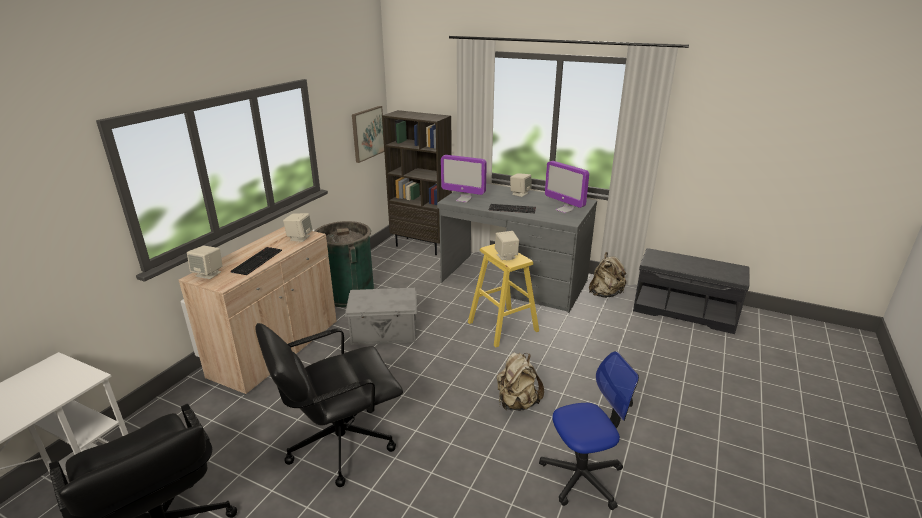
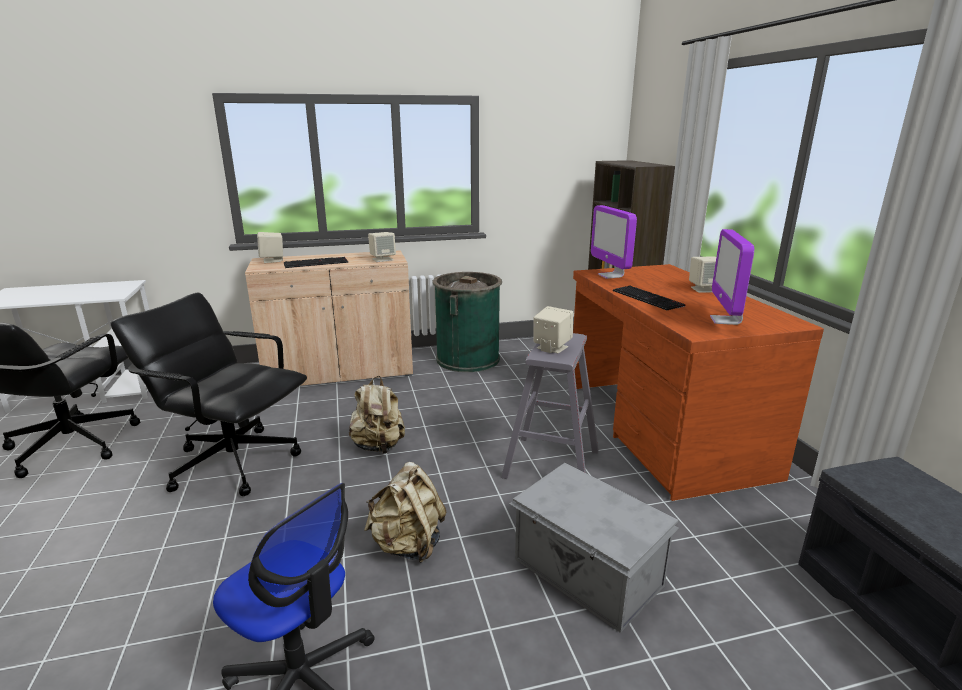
camera: 50 degrees right, 5 degrees down
(367, 133) = (579, 184): picture -> none
(384, 333) = (431, 403): grey storage box -> grey storage box (586, 574)
(502, 326) = (551, 463): yellow stool -> grey stool
(514, 282) = (661, 428): grey desk -> brown desk
(605, 294) = (787, 514): beige backpack -> beige backpack (379, 446)

